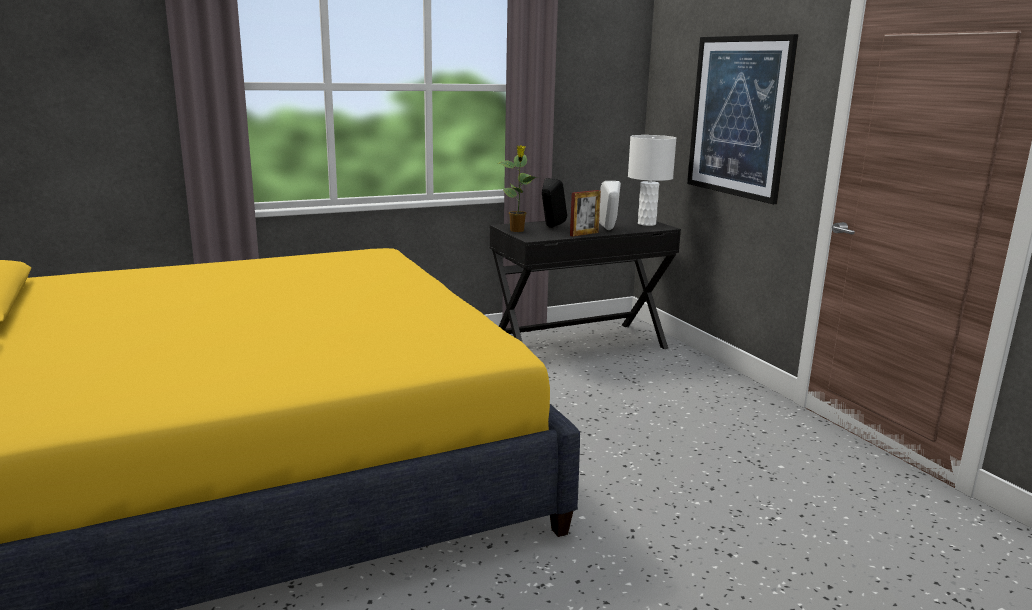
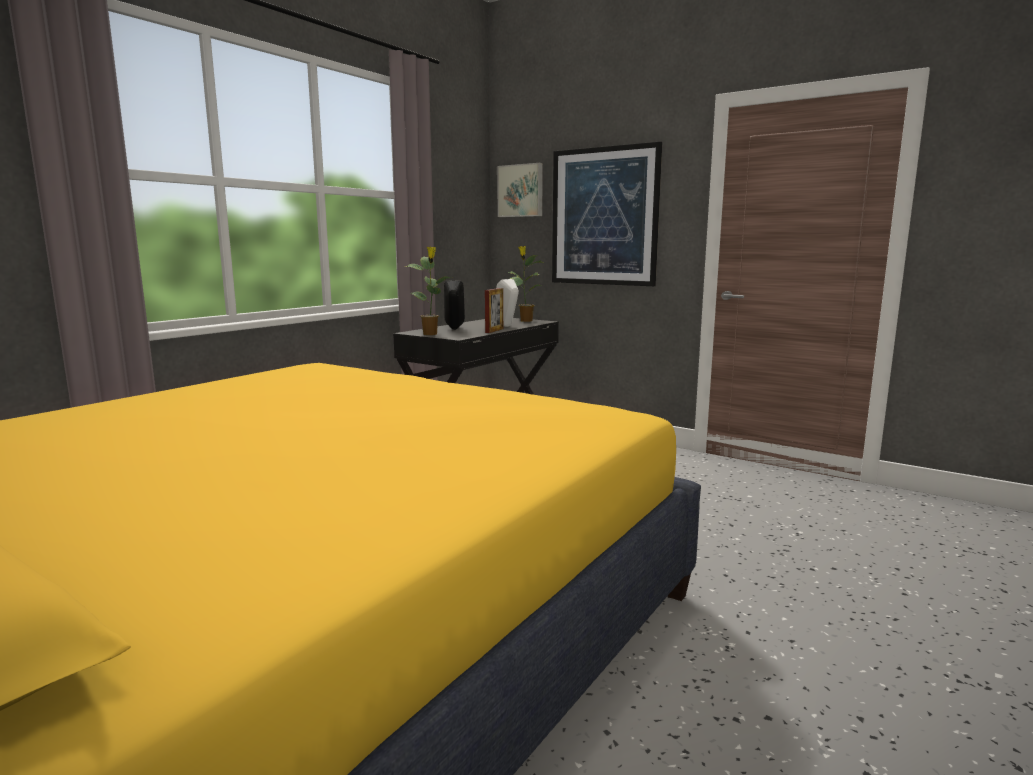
camera: 30 degrees left, 5 degrees down
(647, 224) = (525, 321): white table lamp -> potted plant
(672, 78) = (521, 191): none -> picture

